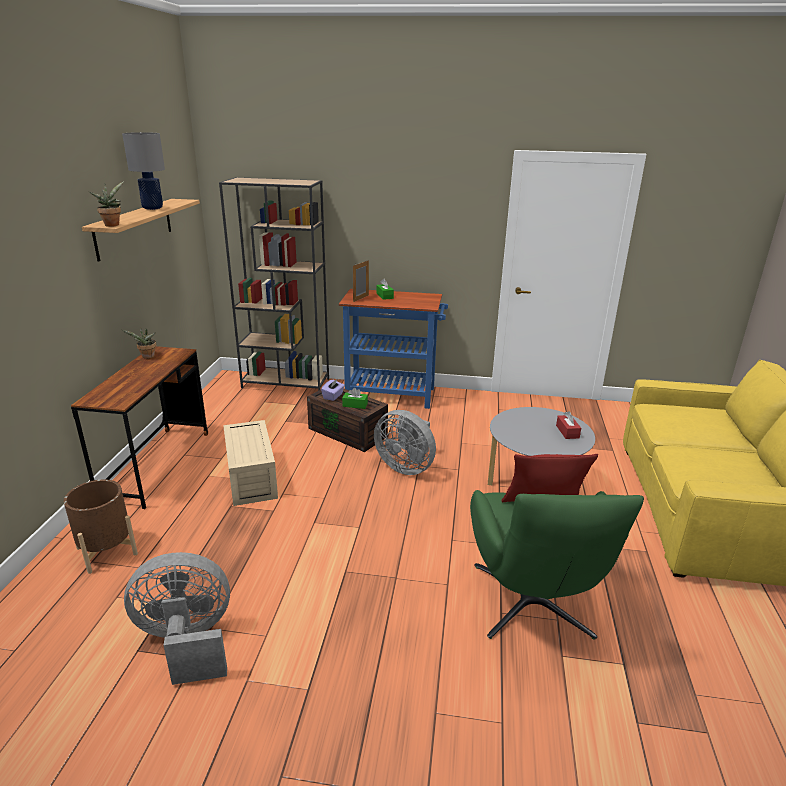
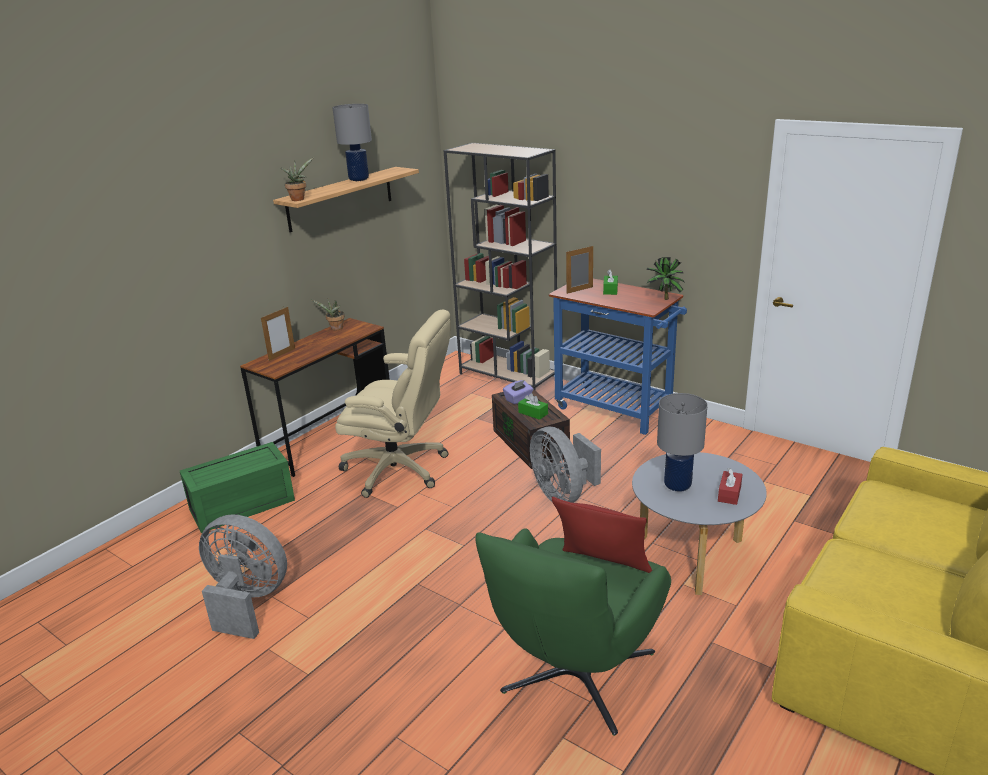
camera: 30 degrees right, 0 degrees up
(107, 551) = (241, 506): brown planter -> green storage box
(111, 387) = (282, 354): none -> picture frame
(253, 478) = (402, 471): beige storage box -> beige office chair
(432, 298) = (663, 299): none -> potted plant
(529, 434) = (677, 486): none -> grey table lamp

